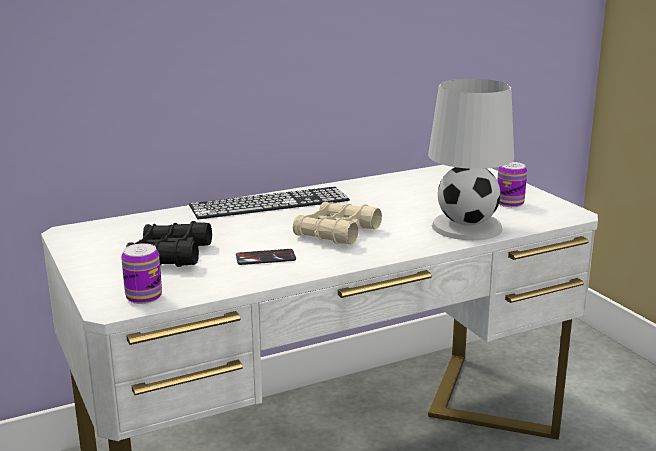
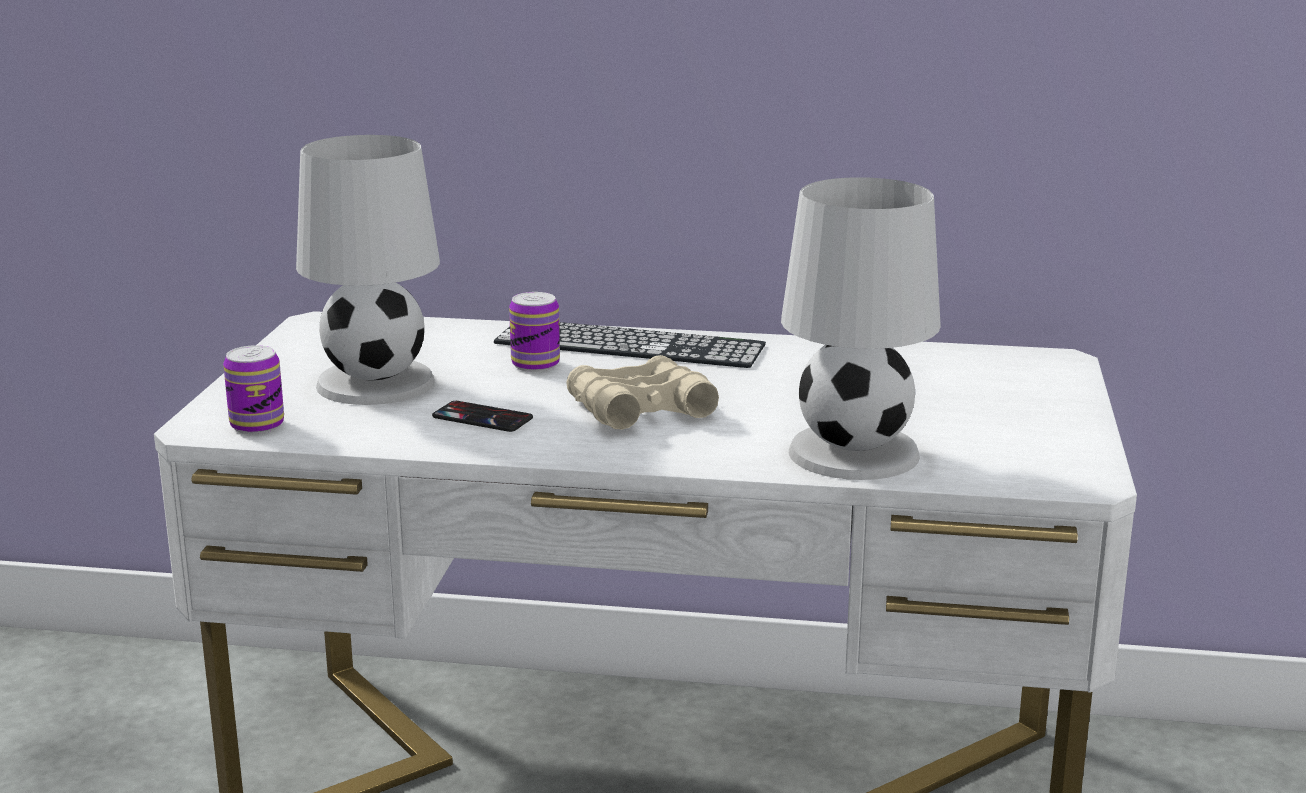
camera: 35 degrees right, 0 degrees up
(170, 255) = (376, 383): black binoculars -> white table lamp
(510, 203) = (1007, 435): can -> can (535, 364)

